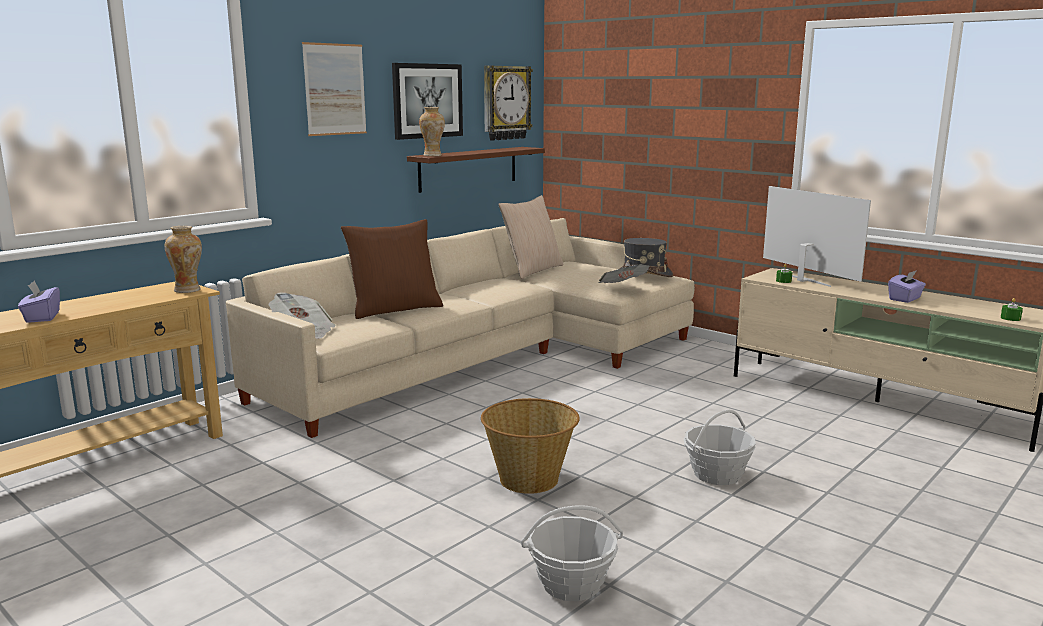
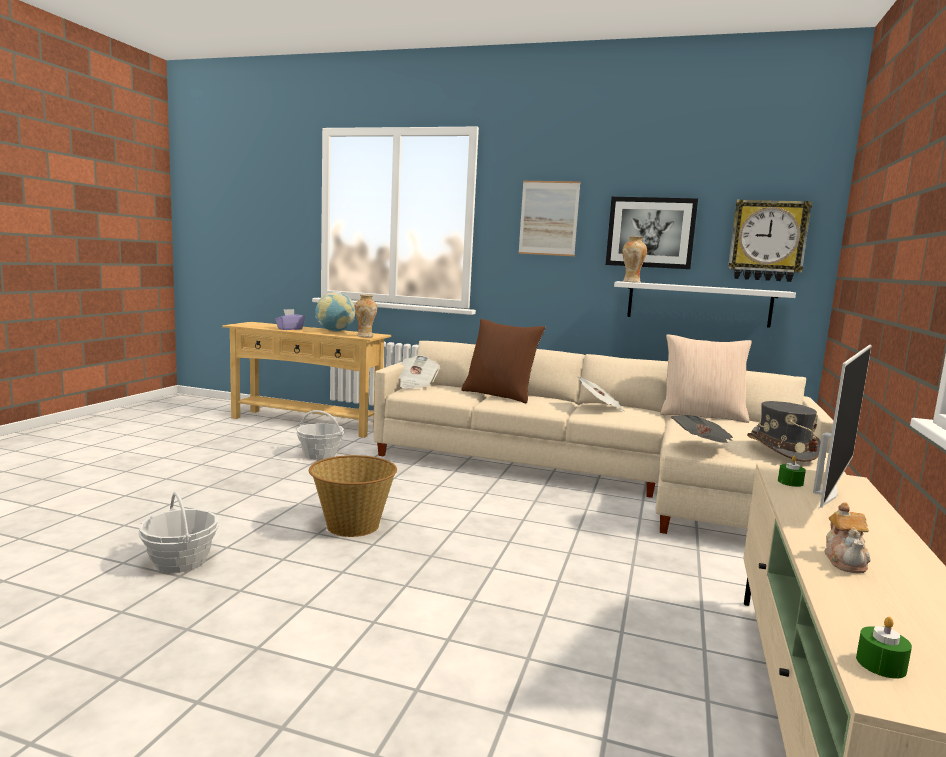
camera: 65 degrees right, 5 degrees down
(110, 298) = (335, 331): none -> globe
(468, 168) = (698, 304): brown shelf -> white shelf
(484, 288) = (600, 407): none -> newspaper
(717, 474) = (419, 610): basket -> basket (320, 454)
(905, 299) = (845, 560): purple tissue box -> teapot

